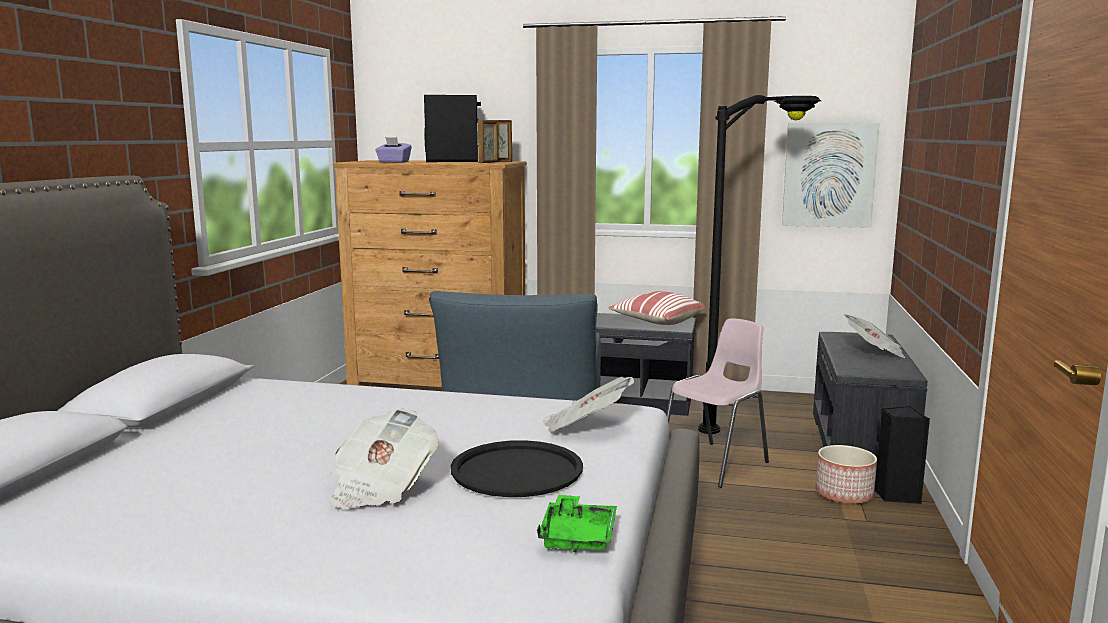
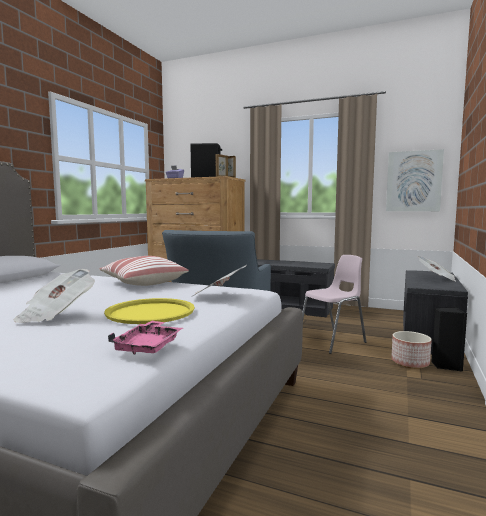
camera: 10 degrees right, 5 degrees down
(516, 470) = (150, 312): black tray -> yellow tray
(577, 536) = (149, 346): green tray -> pink tray
(656, 321) = (311, 264): pillow -> pillow (143, 283)
(759, 419) = (368, 321): black floor lamp -> none

